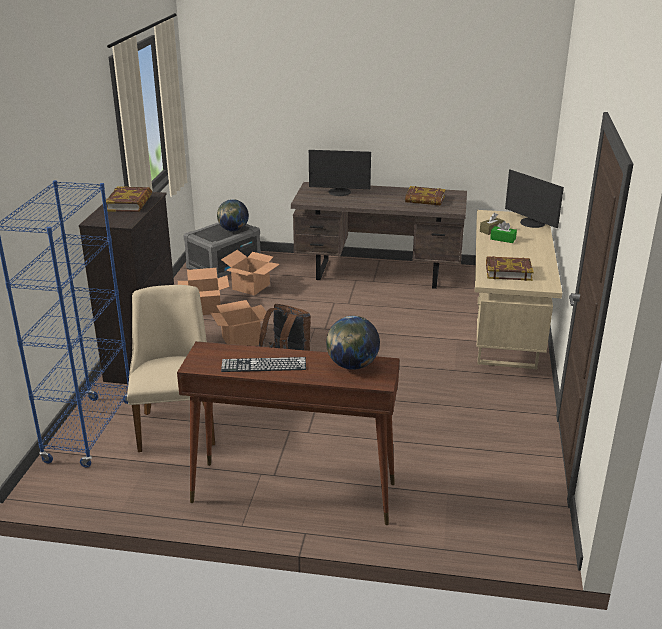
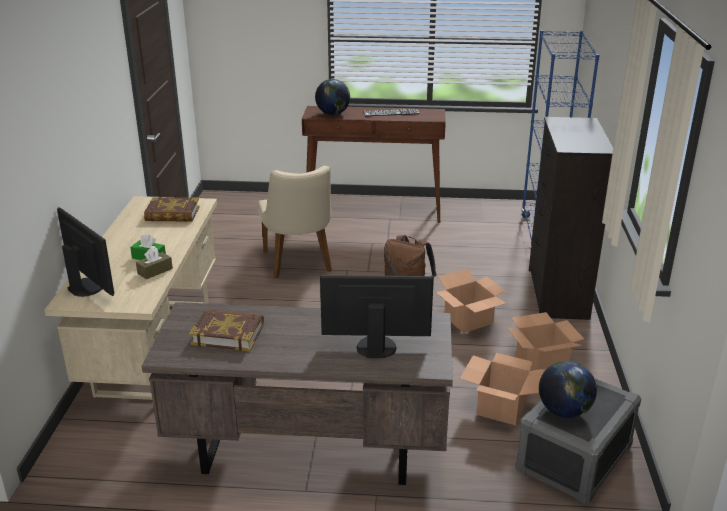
camera: 175 degrees right, 0 degrees up
(129, 203) = (579, 138): book -> none
(177, 423) = (480, 244): beige chair -> beige chair (299, 264)

